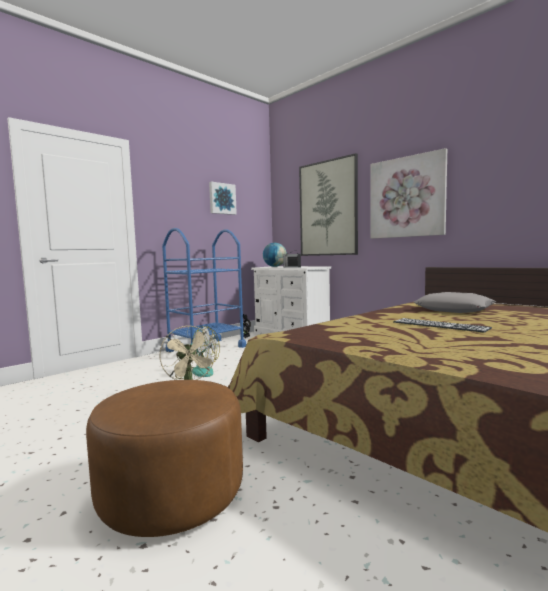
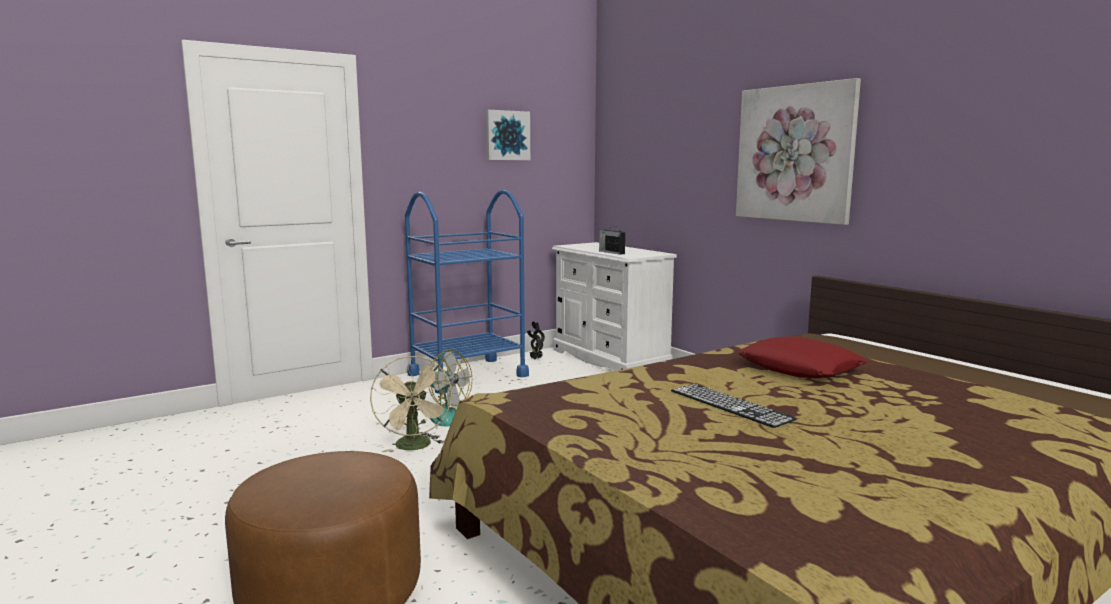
camera: 10 degrees right, 5 degrees up
(275, 266) = (590, 246): globe -> none
(328, 208) = (677, 157): picture -> none
(454, 309) = (800, 368): grey pillow -> red pillow

